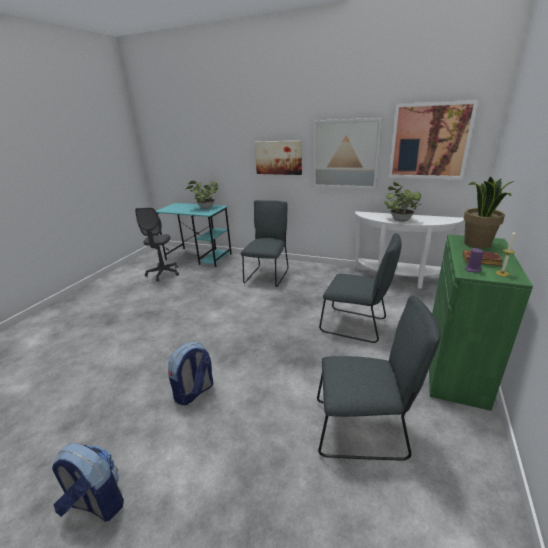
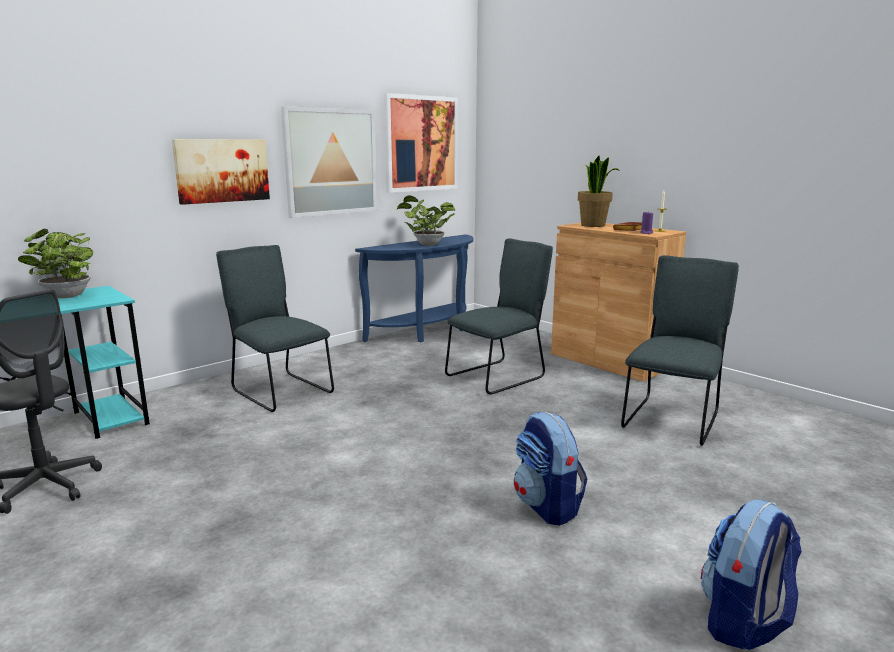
camera: 65 degrees left, 10 degrees down
(398, 279) = (427, 332): white console table -> blue console table
(455, 367) = (609, 361): green cabinet -> brown cabinet

